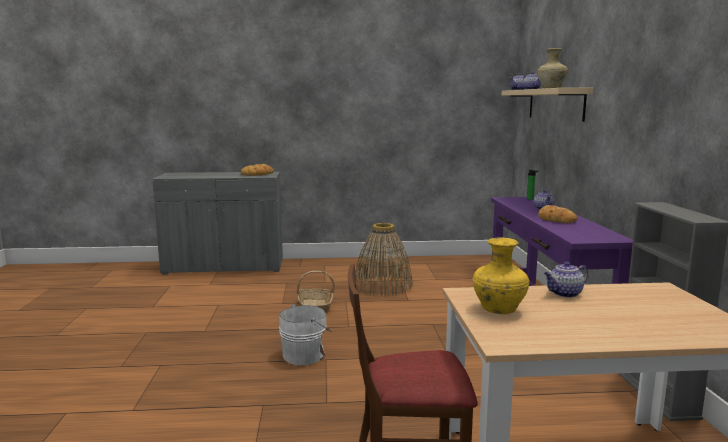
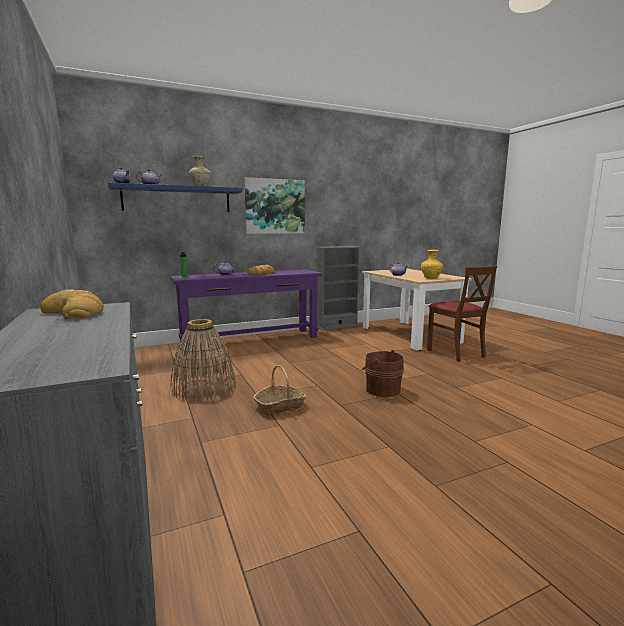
camera: 110 degrees left, 0 degrees up
(305, 355) = (381, 389): white bucket -> brown bucket
(555, 104) = (177, 199): beige shelf -> blue shelf
(624, 114) = (275, 206): none -> picture

